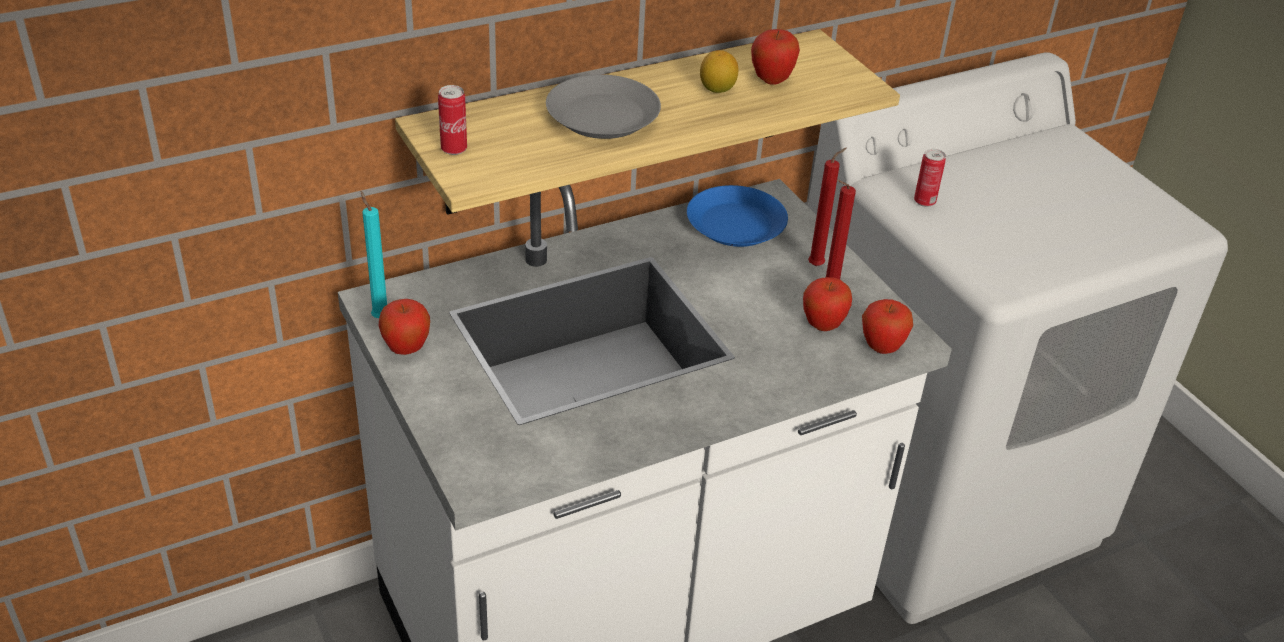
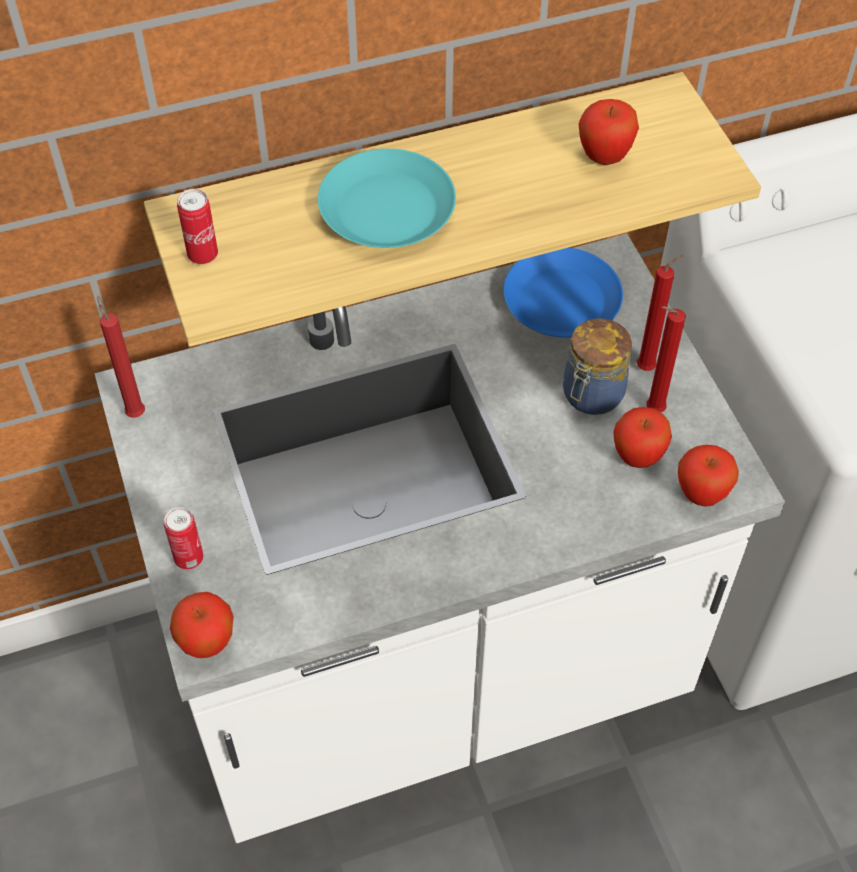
camera: 10 degrees right, 15 degrees up
(379, 316) = (135, 412): turquoise candle -> red candle
(406, 349) = (158, 460): apple -> apple (207, 643)
(602, 117) = (387, 211): grey plate -> turquoise plate
(717, 89) = (534, 170): lemon -> none
(774, 286) = (591, 395): none -> jar
(924, 202) = (790, 291): can -> can (189, 558)

